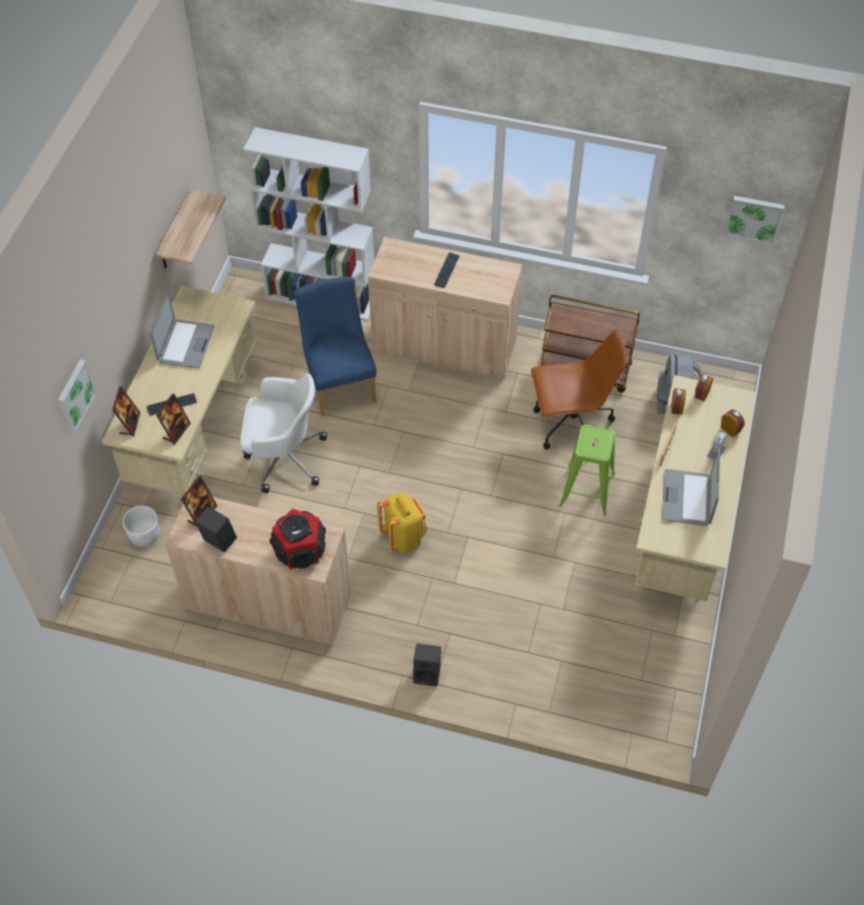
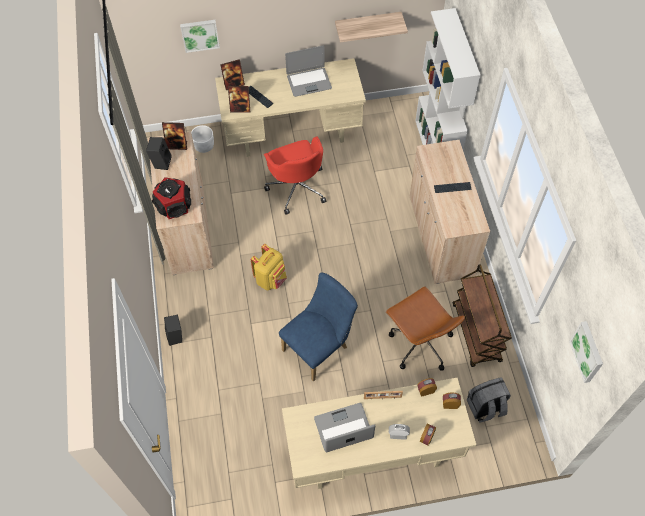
camera: 65 degrees right, 5 degrees up
(283, 457) = (297, 187): white office chair -> red office chair
(339, 382) = (372, 190): blue chair -> blue chair (319, 347)
(587, 490) = (369, 376): green stool -> none

